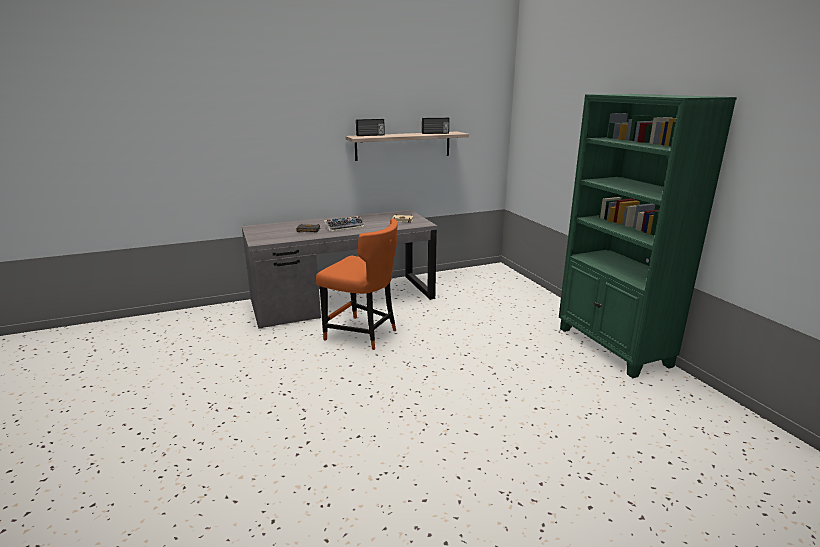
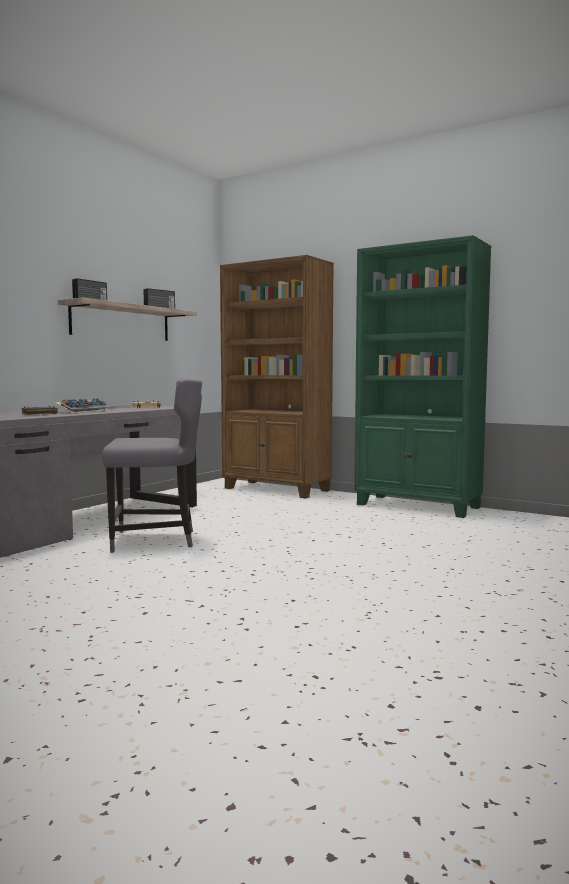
camera: 35 degrees left, 15 degrees down
(363, 334) = (155, 540): orange chair -> grey chair
(521, 289) = (277, 489): none -> brown bookcase

